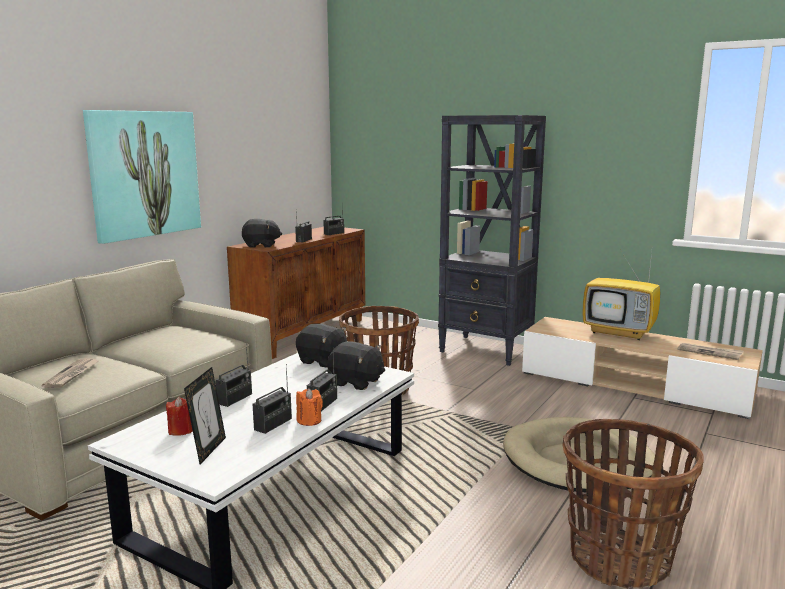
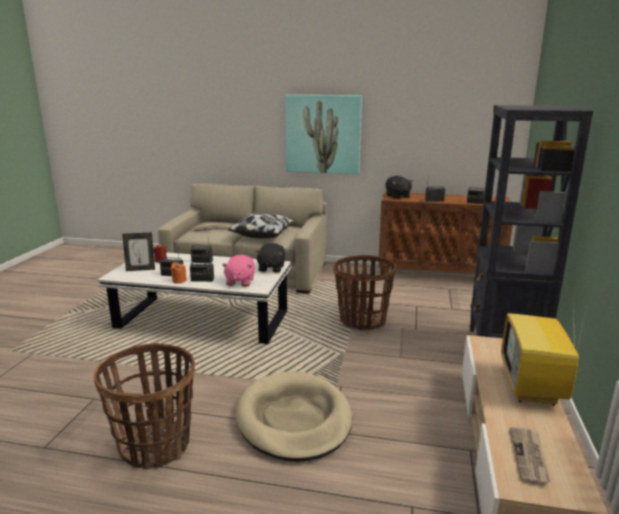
camera: 70 degrees right, 5 degrees up
(171, 346) = (262, 234): none -> pillow
(356, 382) = (240, 282): black plush toy -> pink plush toy

